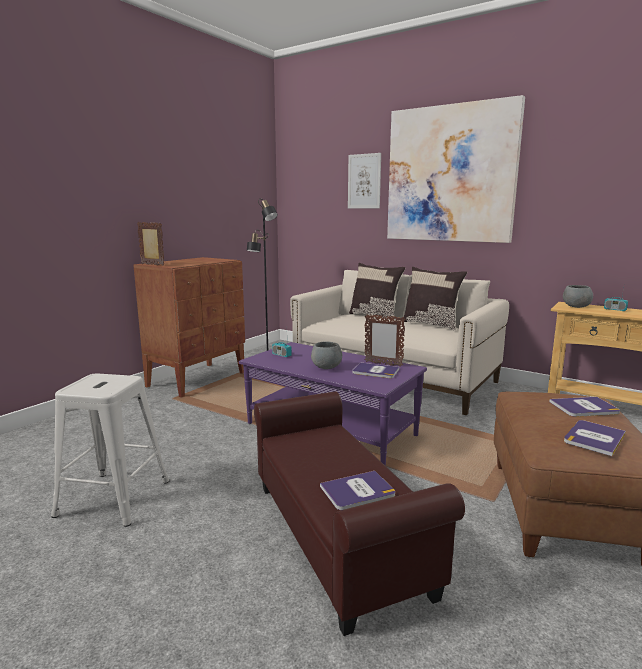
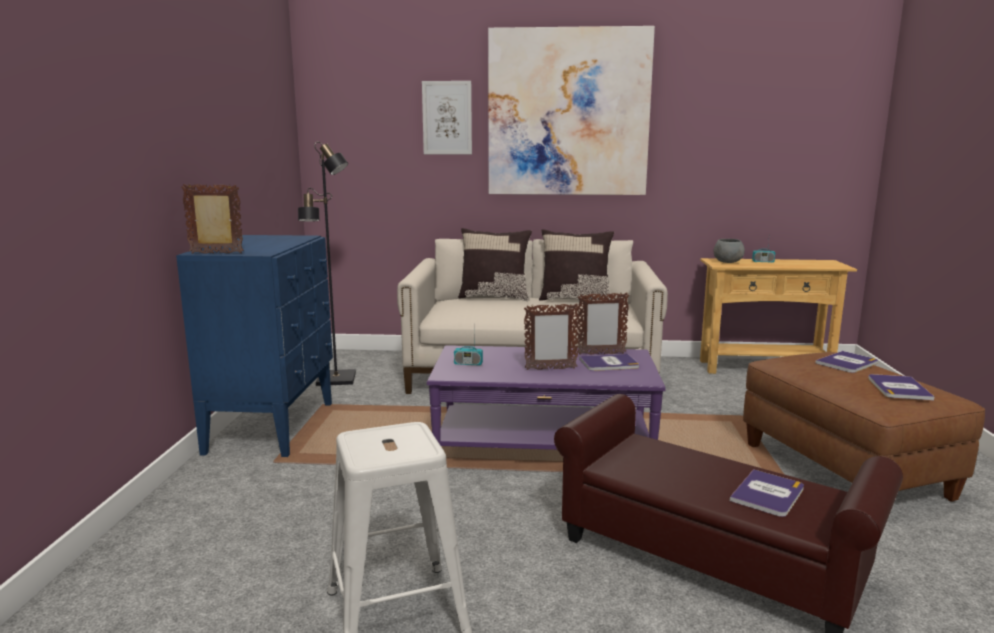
camera: 30 degrees left, 0 degrees up
(198, 380) = (274, 427): brown dresser -> blue dresser
(327, 367) = (550, 369): grey bowl -> picture frame

